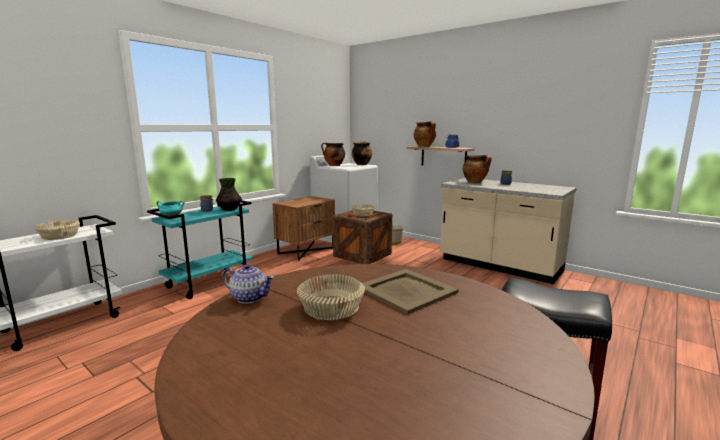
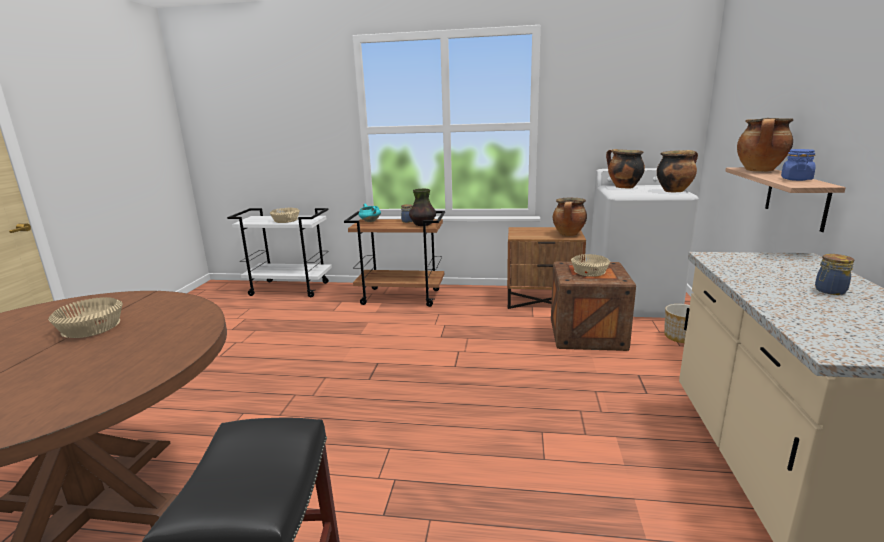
camera: 60 degrees right, 5 degrees up
(209, 282) = (401, 297): turquoise cart -> brown cart
(249, 298) = (120, 298): teapot -> none
(405, 290) = (136, 345): beige tray -> none
(475, 182) = (774, 267): cooking pot -> cooking pot (568, 234)

